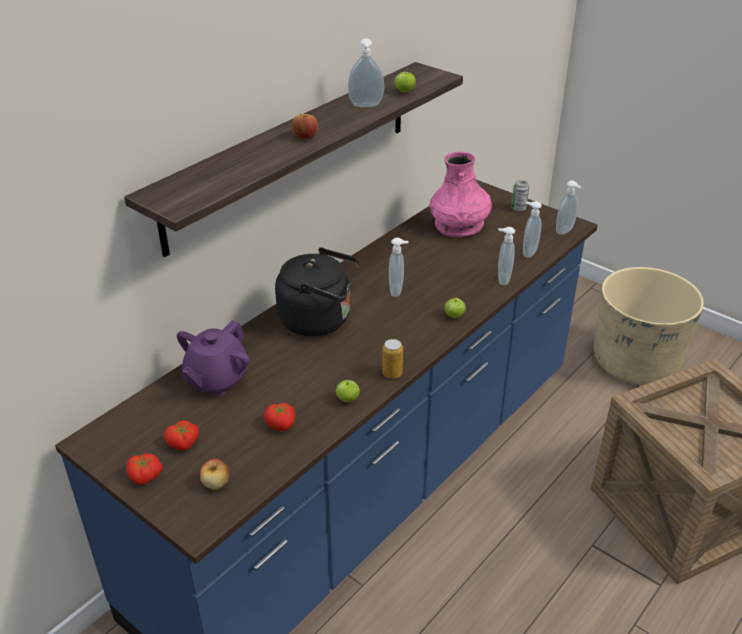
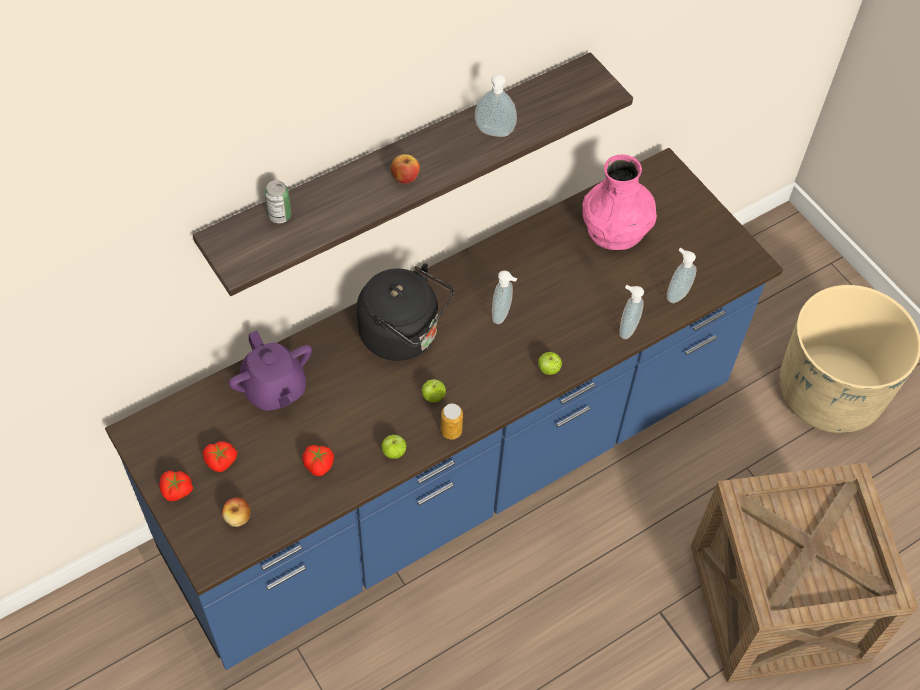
camera: 15 degrees right, 20 degrees up
(216, 380) = (274, 389): purple teapot -> purple teapot turned 75 degrees counterclockwise
(404, 92) = (549, 115): apple -> apple (433, 397)
(518, 208) = (700, 217): can -> can (279, 216)
(565, 231) = (737, 271): soap dispenser -> none

